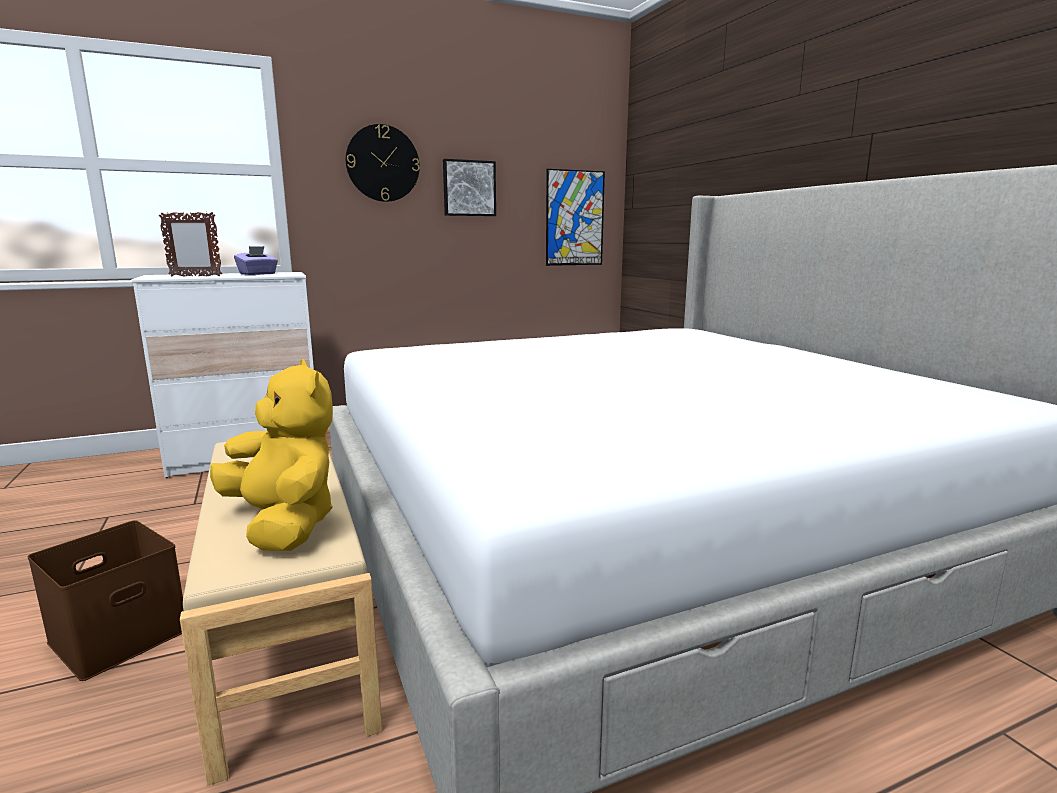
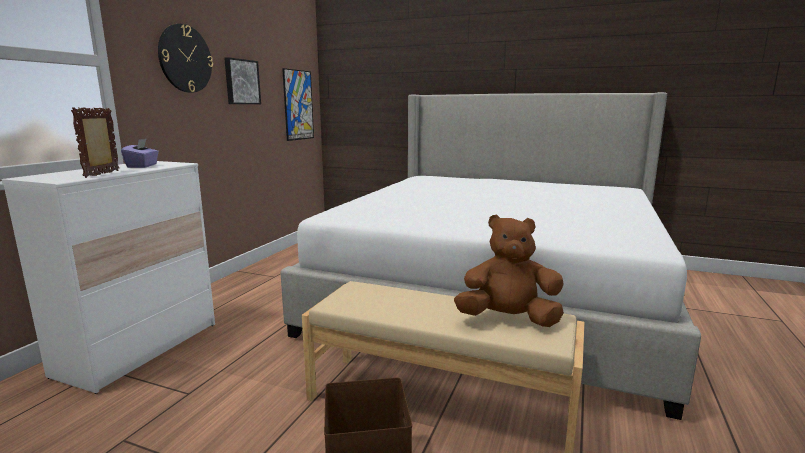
camera: 45 degrees left, 0 degrees up
(195, 276) = (103, 174): picture frame -> picture frame turned 150 degrees clockwise
(284, 524) = (508, 319): yellow plush toy -> brown plush toy

